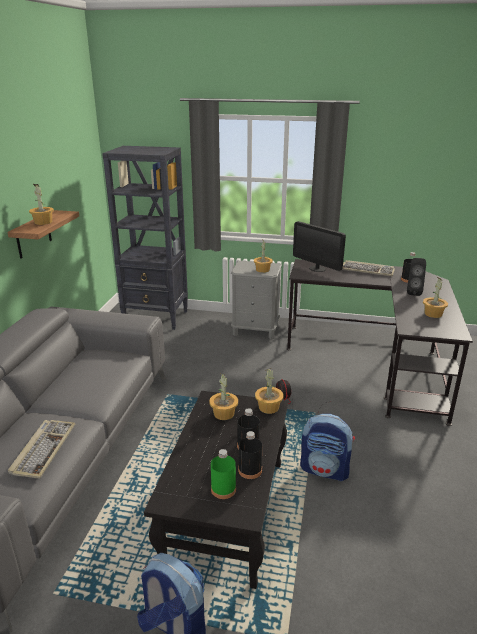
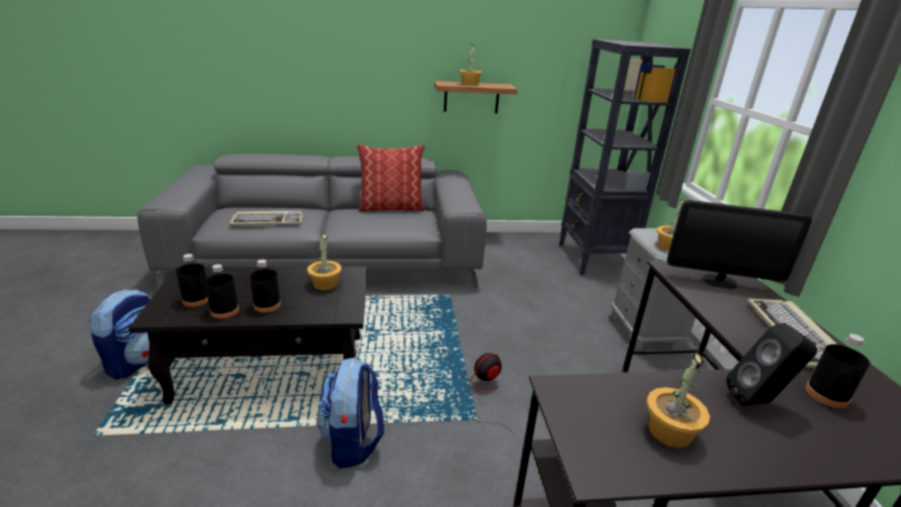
camera: 70 degrees right, 0 degrees up
(69, 367) = (391, 207): none -> pillow
(223, 489) = (196, 299): green bottle -> black bottle
(269, 407) = (344, 310): potted plant -> none
(317, 269) = (719, 281): monitor -> monitor turned 105 degrees counterclockwise

